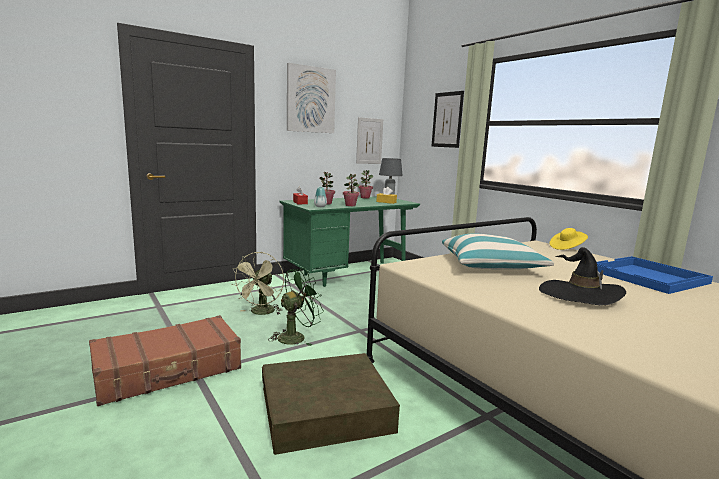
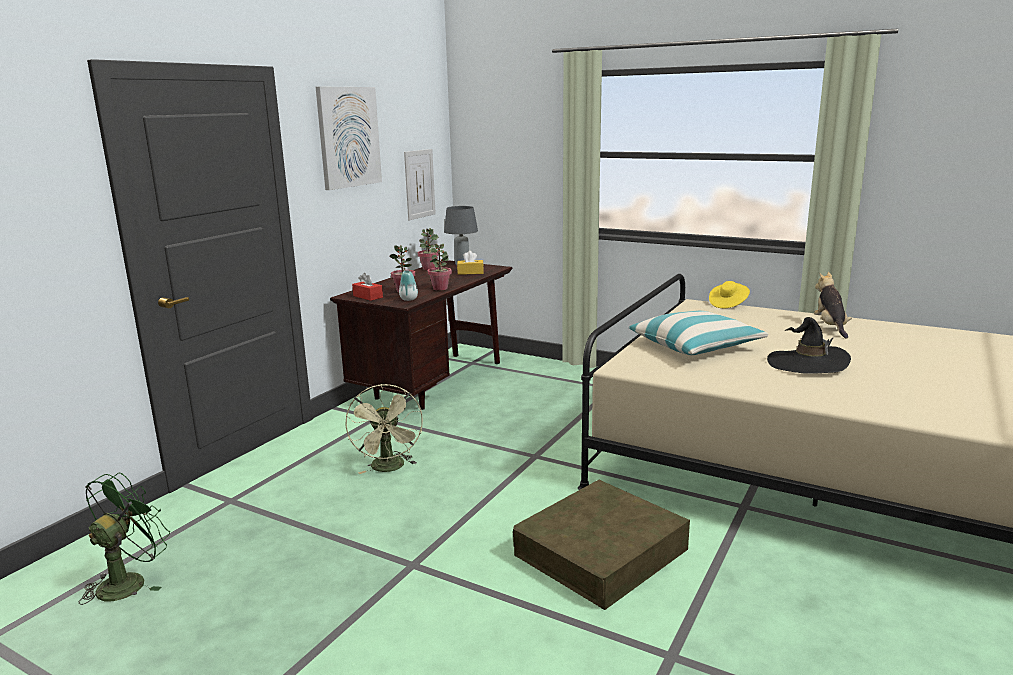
camera: 25 degrees left, 5 degrees up
(169, 370) = (376, 574): brown suitcase -> none
(296, 337) = (473, 485): green fan -> green fan (129, 581)
(348, 274) = (433, 383): green desk -> brown desk
(447, 120) = (533, 148): picture -> none
(647, 277) = (830, 327): blue tray -> plush toy

